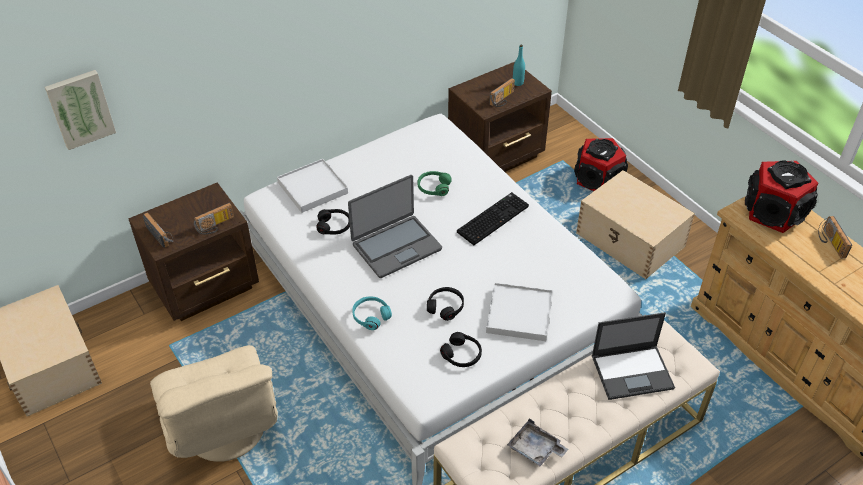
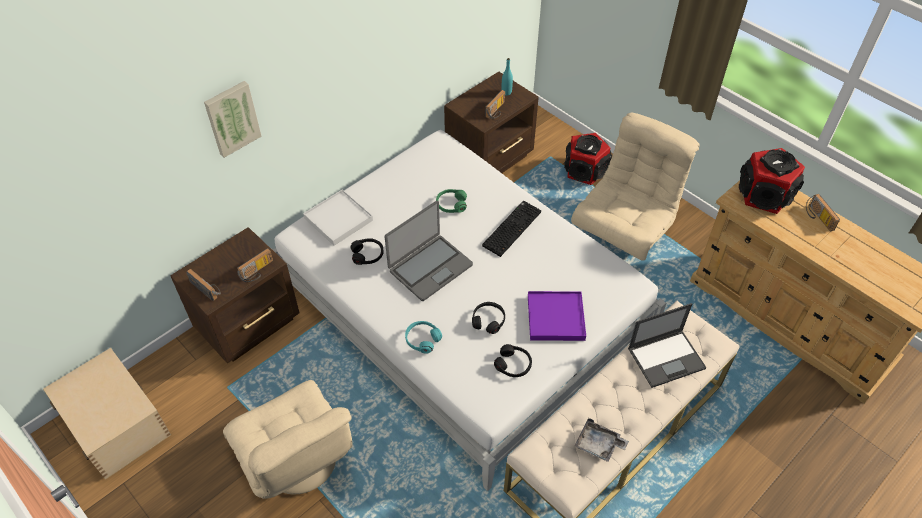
camera: 10 degrees left, 5 degrees up
(80, 108) = (116, 183): picture -> picture (232, 118)
(519, 314) = (556, 317): white tray -> purple tray
(630, 241) = (626, 226): beige storage box -> beige armchair

